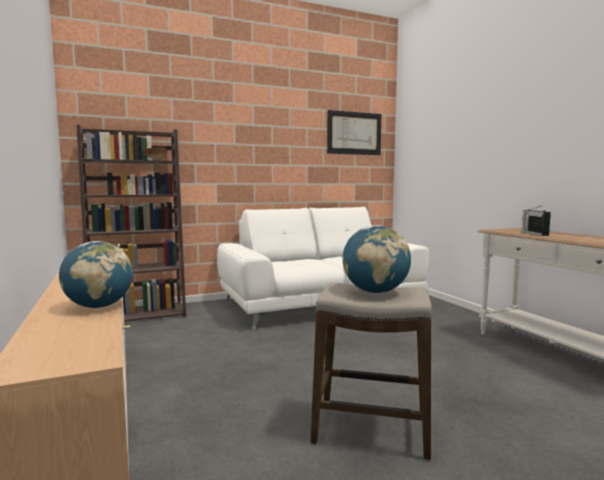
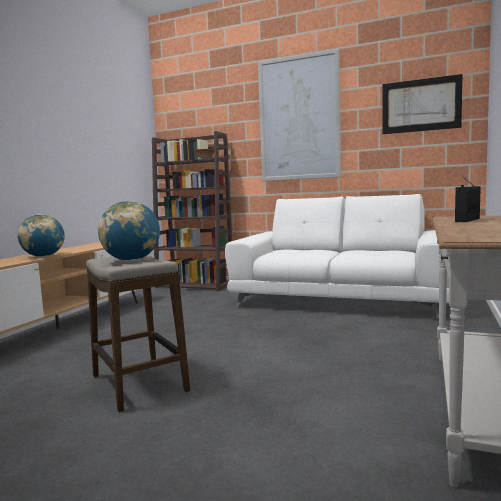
camera: 45 degrees right, 0 degrees up
(254, 128) = (299, 118): none -> picture

